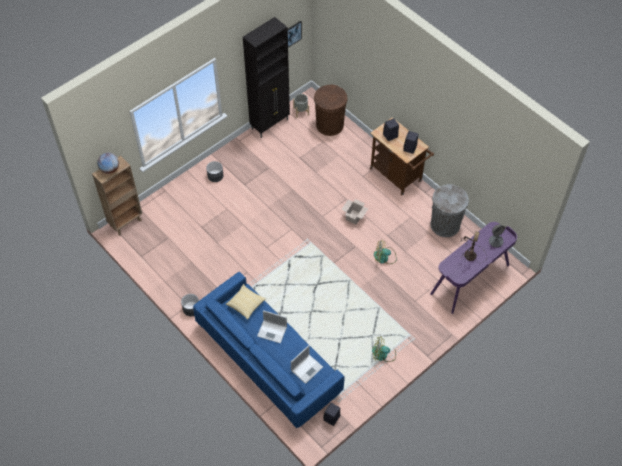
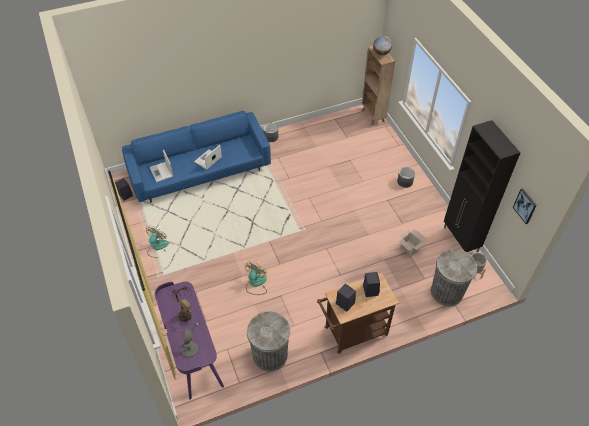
camera: 110 degrees right, 5 degrees down
(246, 304) = (242, 150): pillow -> none
(329, 125) = (446, 292): brown trash can -> grey trash can
(354, 217) = (314, 274): cardboard box -> cardboard box (409, 248)

